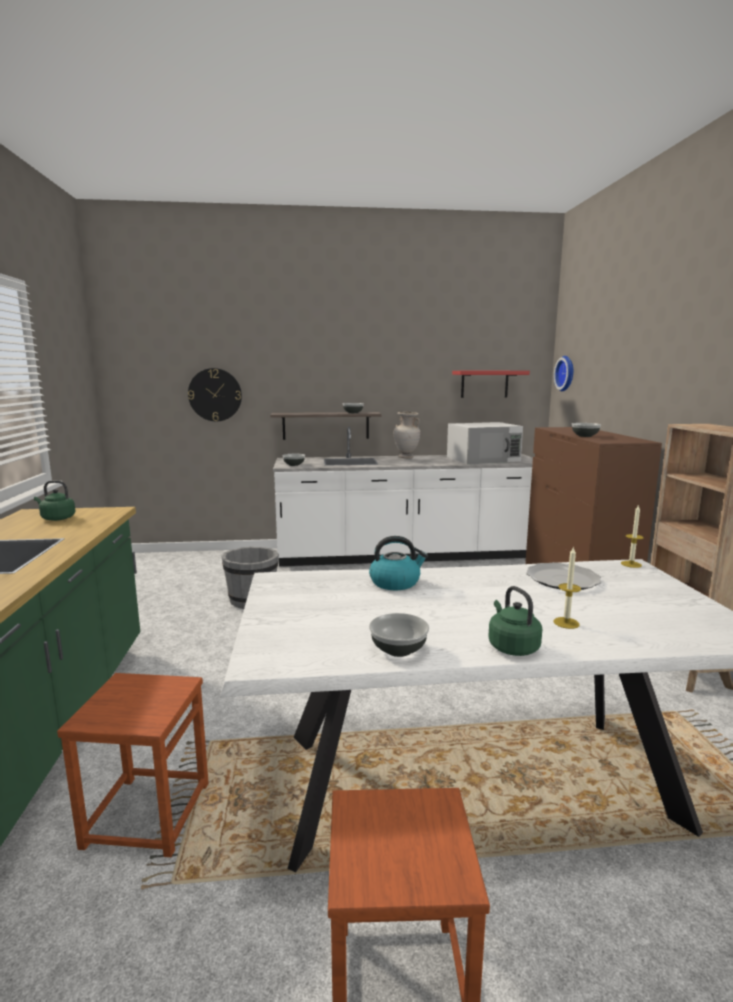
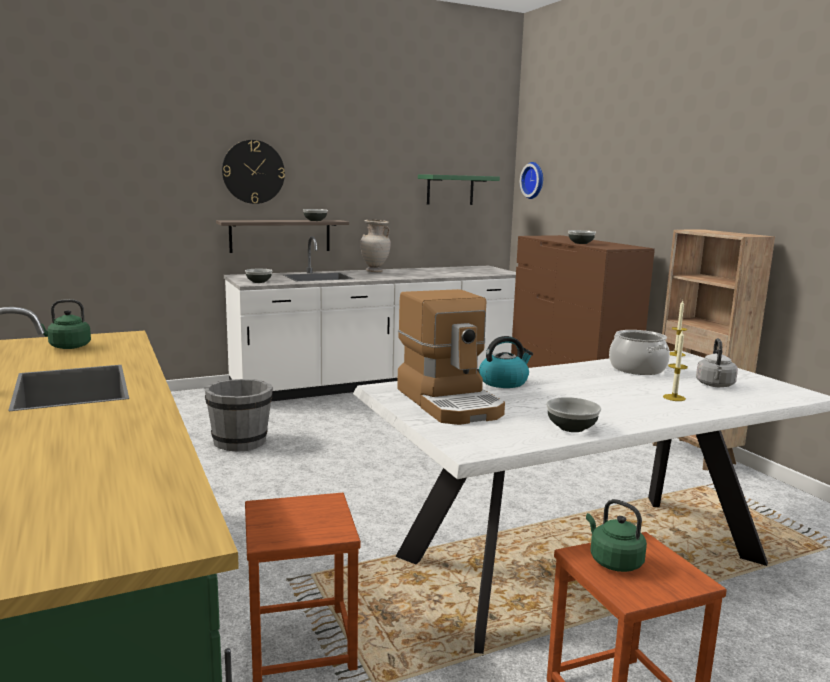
camera: 20 degrees left, 0 degrees up
(215, 395) = (143, 197): wall clock -> wall clock (253, 172)
(313, 601) = (450, 402): none -> coffee machine
(483, 459) = (457, 271): white microwave -> none
(484, 384) = (450, 190): red shelf -> green shelf
(512, 646) = (653, 416): green kettle -> green kettle (613, 561)
(563, 579) = (637, 369): plate -> cooking pot
(638, 611) = (715, 385): none -> grey kettle

